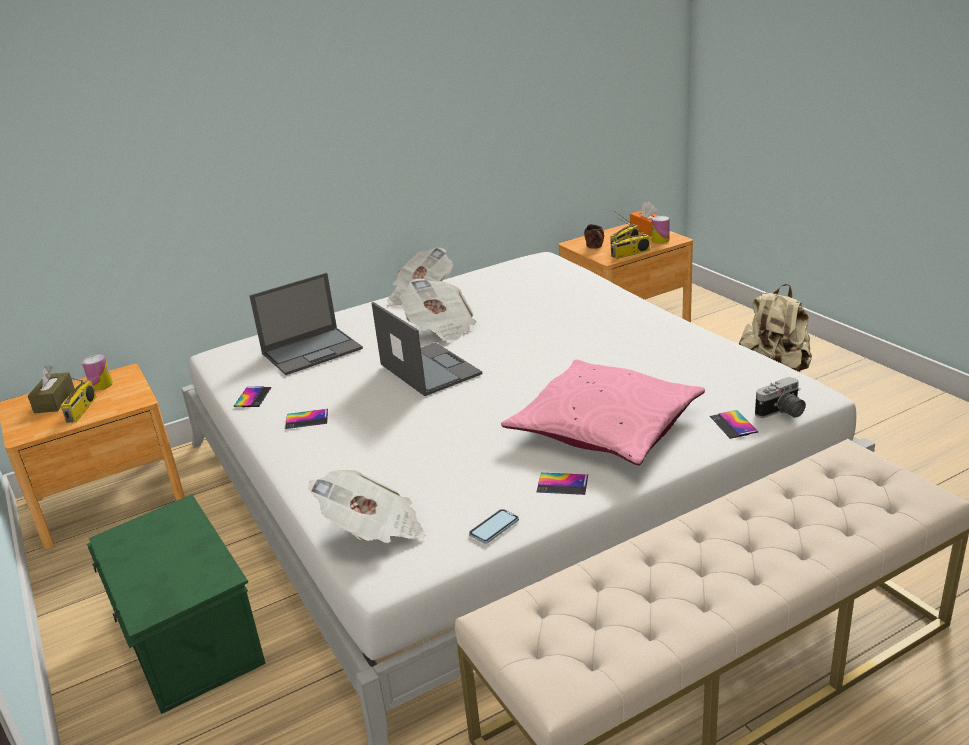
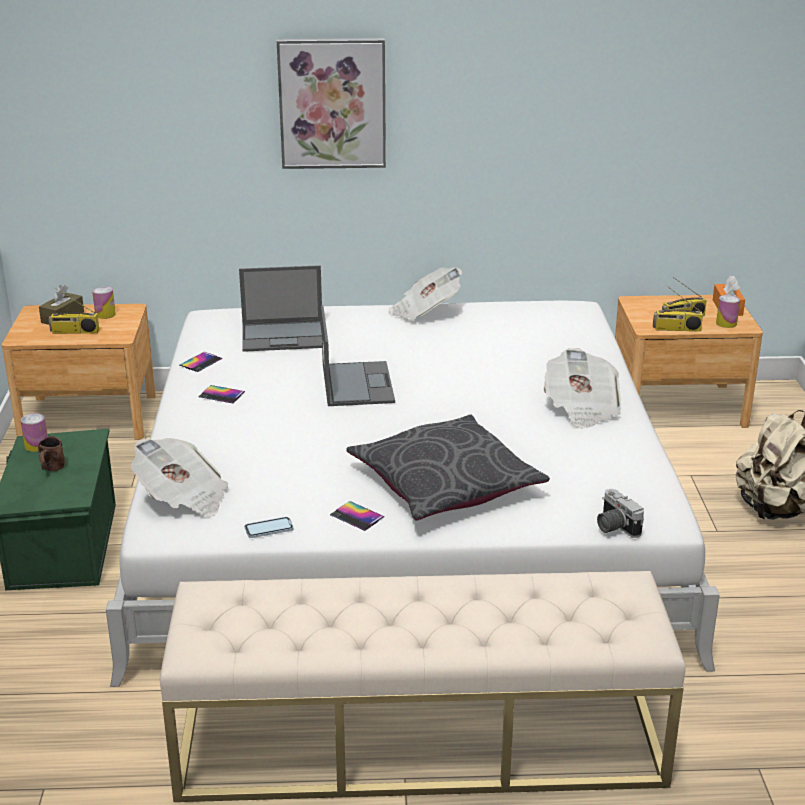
camera: 25 degrees right, 0 degrees up
(82, 410) = (74, 332): radio -> radio turned 60 degrees clockwise
(123, 539) = (36, 446): none -> can
(289, 113) = (332, 103): none -> picture
(440, 328) = (407, 349): newspaper -> newspaper (581, 408)
(596, 247) = (651, 312): brown mug -> brown mug (51, 469)
(604, 427) = (445, 484): pink pillow -> grey pillow
(733, 424) = (557, 521): phone -> none
(782, 413) = (613, 527): camera -> camera turned 60 degrees clockwise

